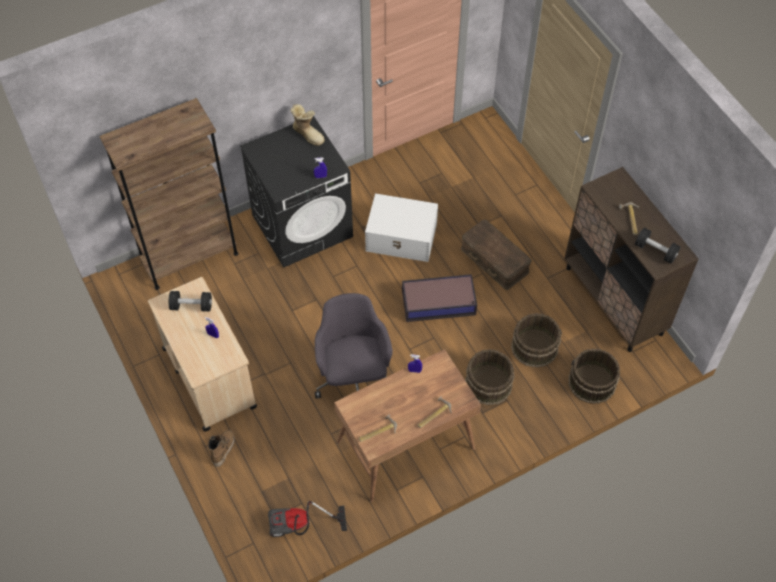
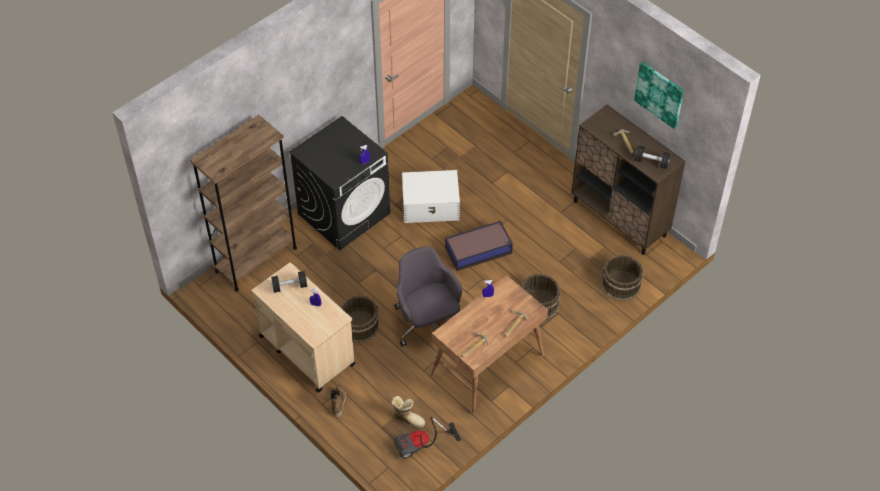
camera: 15 degrees left, 5 degrees down
(308, 134) = (343, 131): boot -> boot (408, 418)
(495, 260) = (514, 207): brown storage box -> none
(534, 346) = (567, 267): brown bucket -> brown bucket (358, 325)
(683, 171) = (659, 94): none -> picture

